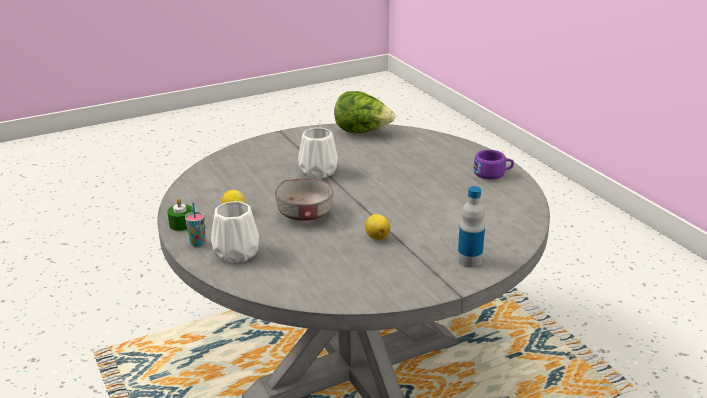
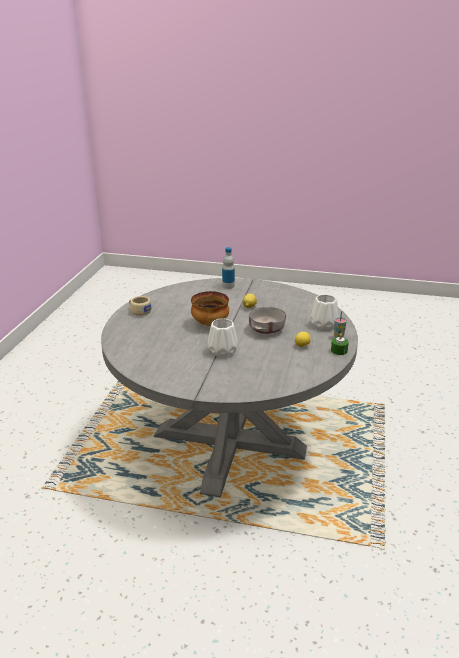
camera: 140 degrees left, 0 degrees up
(362, 132) = (145, 369): lettuce -> none
(385, 193) = (210, 323): none -> bowl
(493, 174) = (139, 311): purple cup -> beige cup

